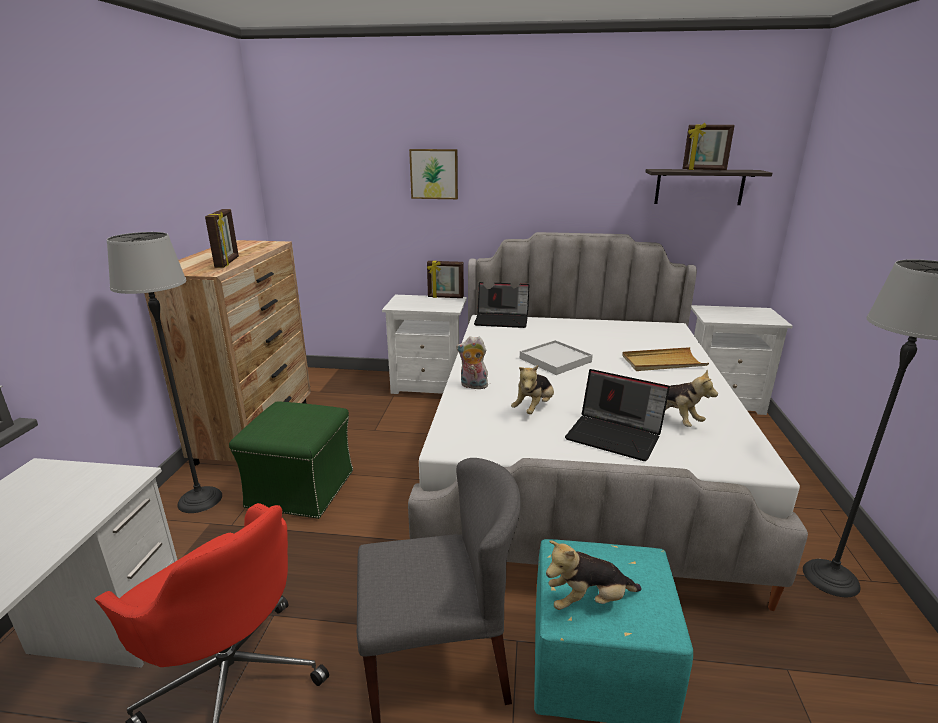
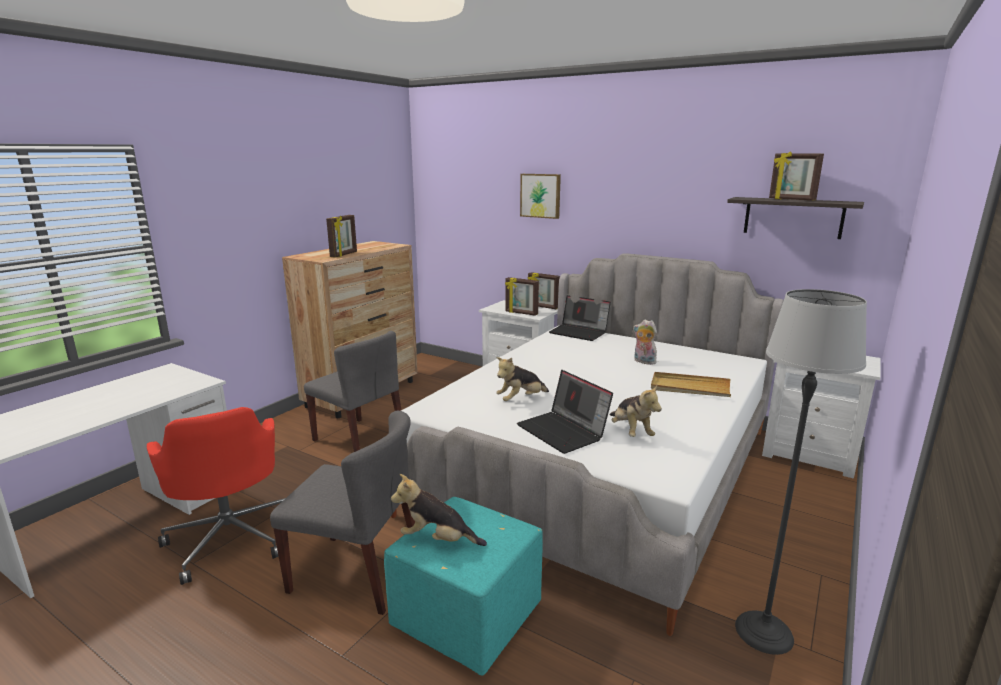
camera: 25 degrees right, 5 degrees down
(200, 499) = (293, 430): floor lamp -> none
(300, 490) = (360, 439): green ottoman -> grey chair
(432, 307) = (521, 313): none -> picture frame
(473, 386) = (491, 376): plush toy -> plush toy (643, 362)
(555, 360) = (587, 369): white tray -> none

